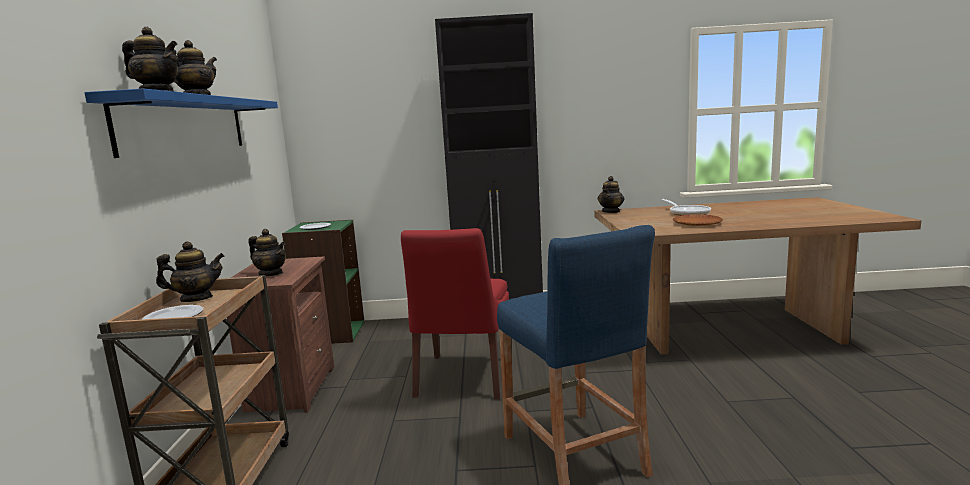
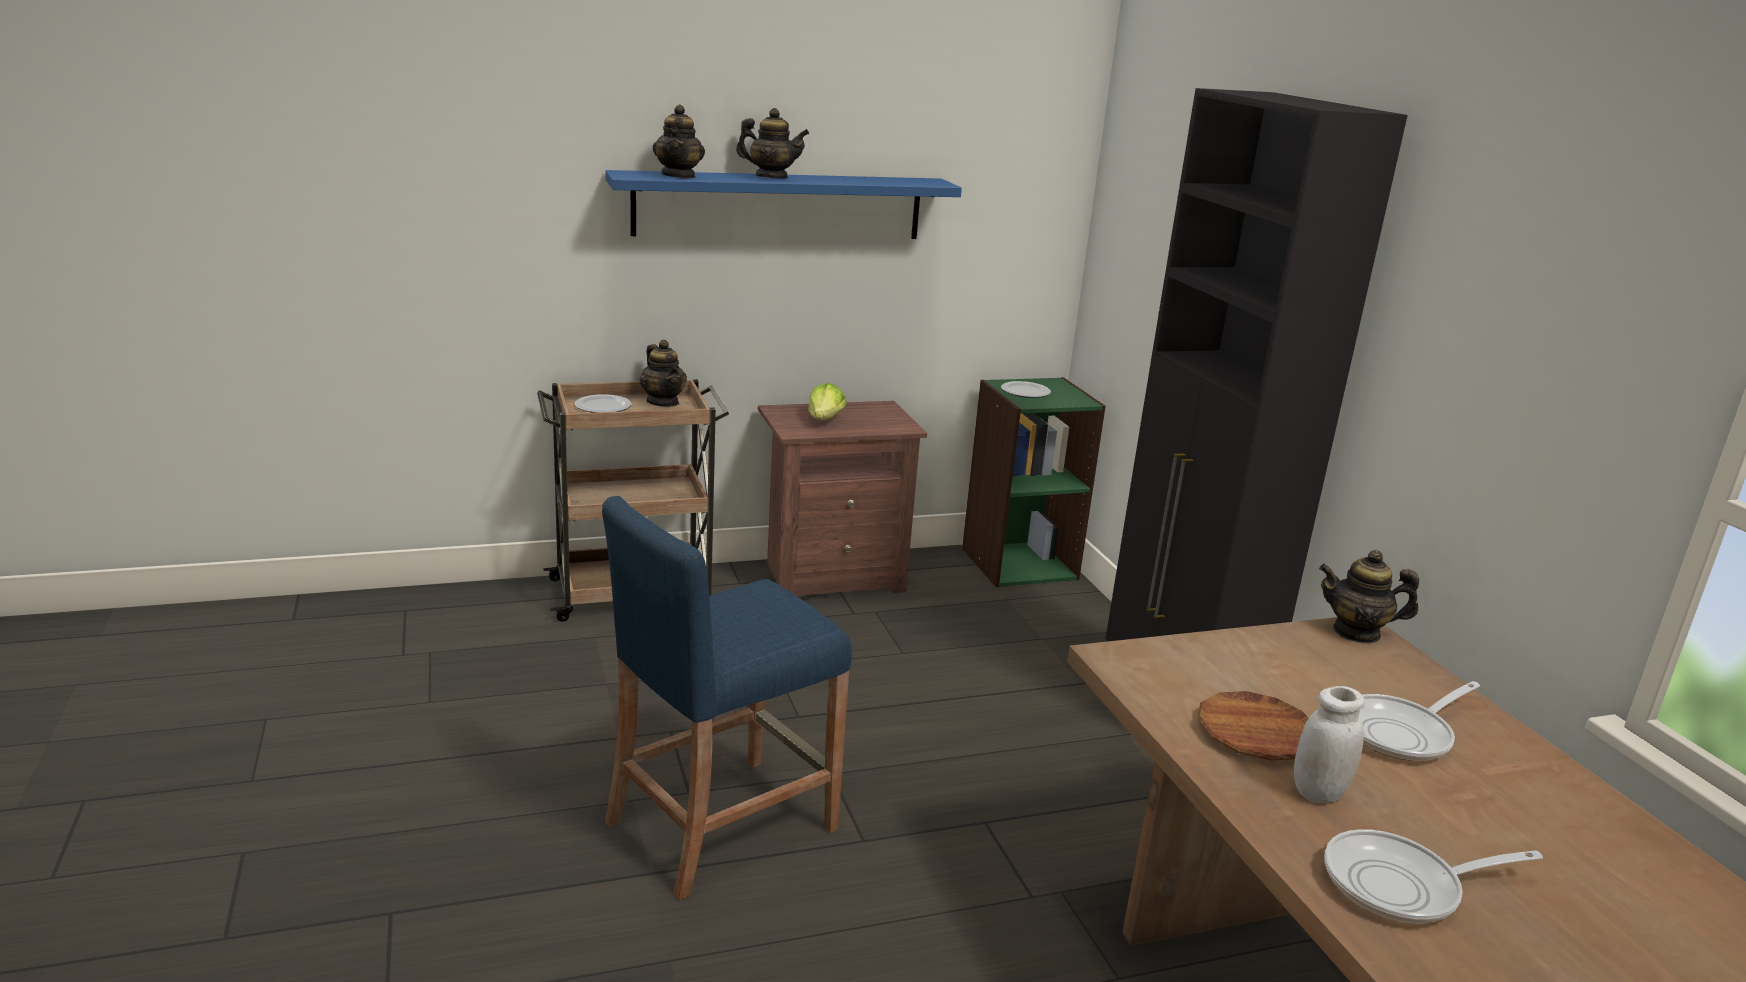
camera: 70 degrees right, 10 degrees up
(271, 274) = (825, 420): teapot -> lettuce
(463, 378) = (914, 703): red chair -> none
(735, 221) = (1318, 792): none -> white jar
(788, 219) = (1401, 886): none -> frying pan

